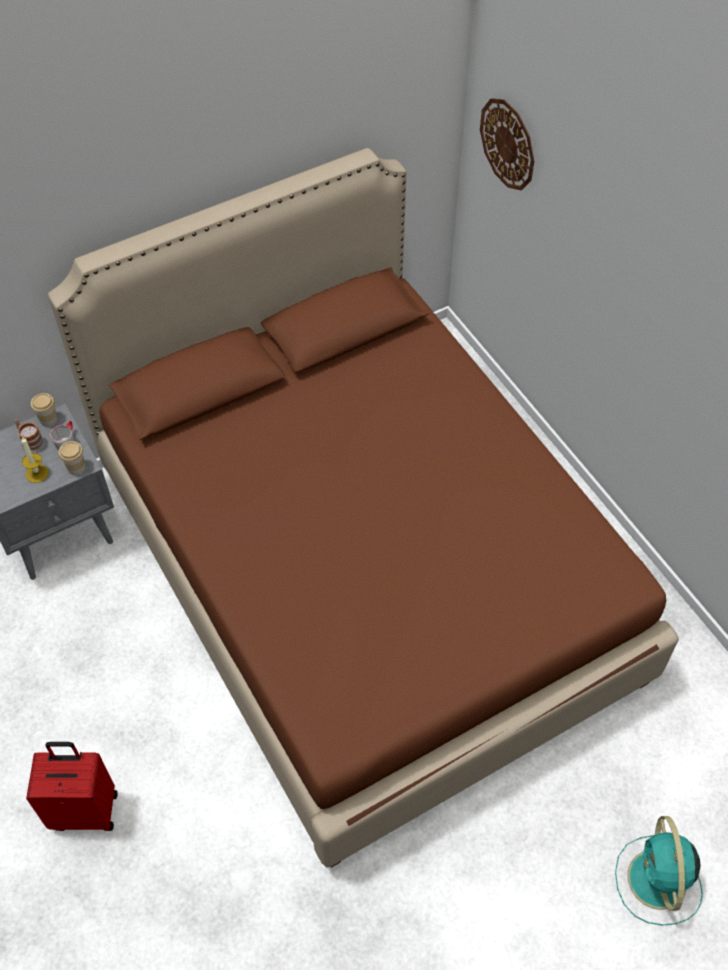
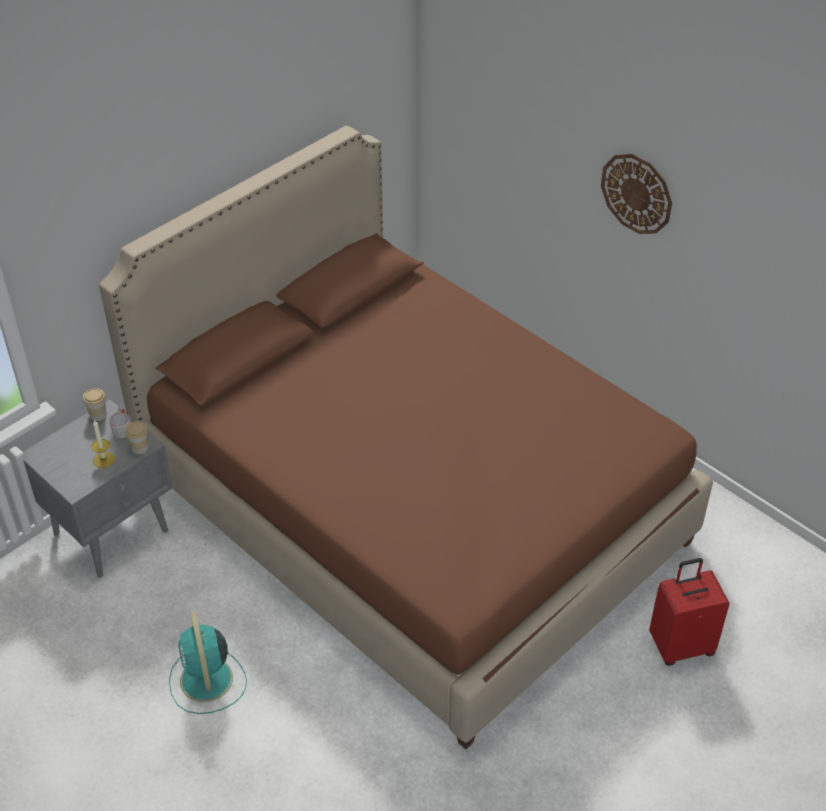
camera: 15 degrees left, 10 degrees down
(30, 442) = (88, 436): mug -> none
(85, 809) = (220, 756): red suitcase -> red suitcase (681, 645)
(508, 144) = (465, 104): wall clock -> wall clock (636, 193)
(657, 882) = (751, 693): turquoise fan -> turquoise fan (207, 681)

